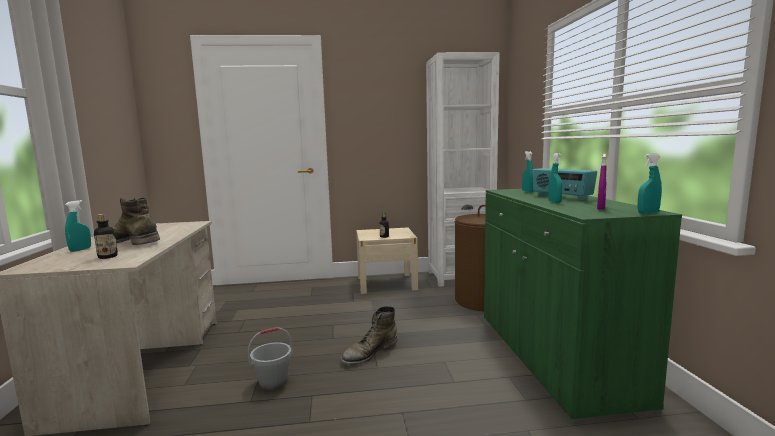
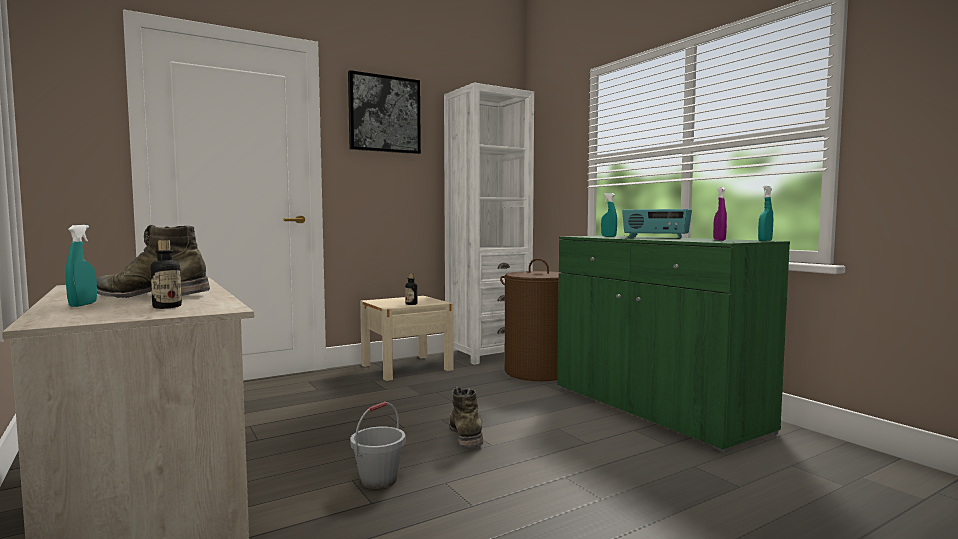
camera: 25 degrees left, 5 degrees down
(369, 352) = (465, 433): green boot -> green boot turned 150 degrees clockwise
(374, 85) = (384, 114): none -> picture
(554, 202) = (663, 239): turquoise spray bottle -> none

